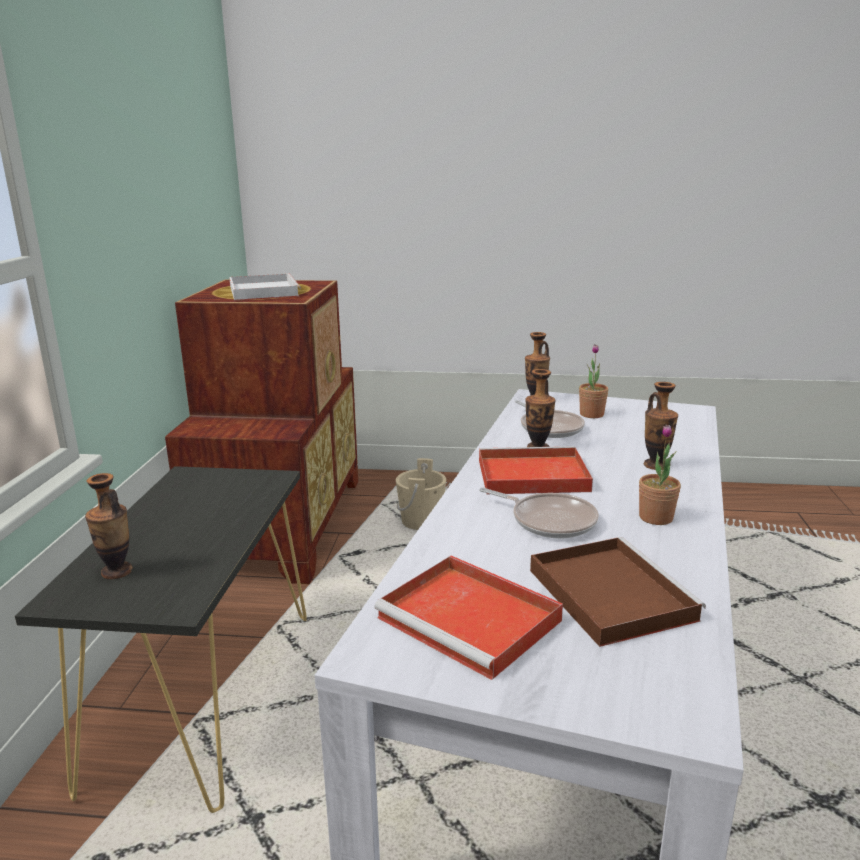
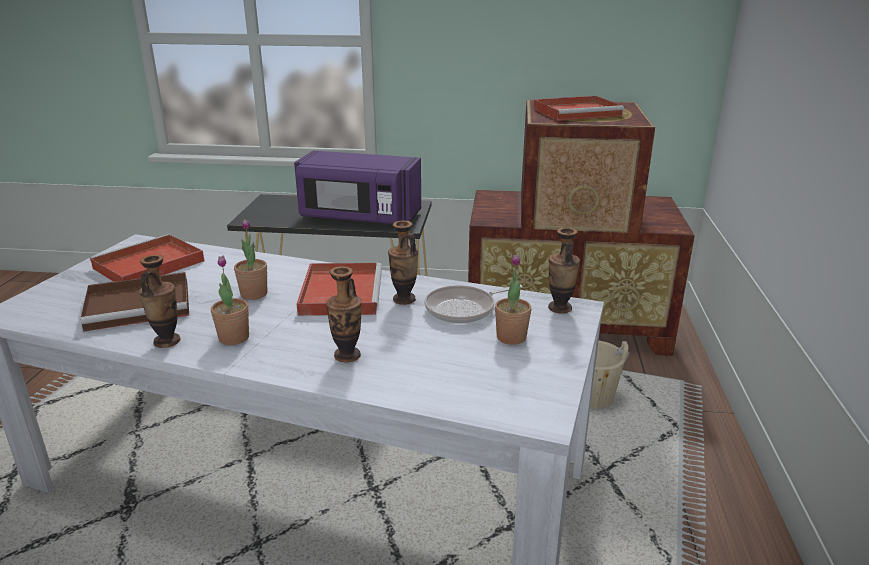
camera: 90 degrees right, 5 degrees up
(117, 572) = (290, 204): vase -> vase (167, 341)
(218, 509) = (358, 217): none -> purple microwave
(262, 291) = (578, 112): white tray -> red tray
(549, 520) = (254, 294): frying pan -> potted plant

